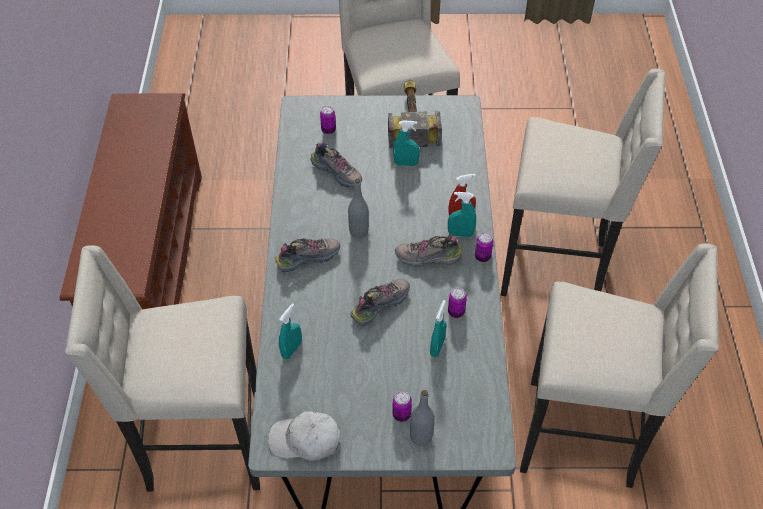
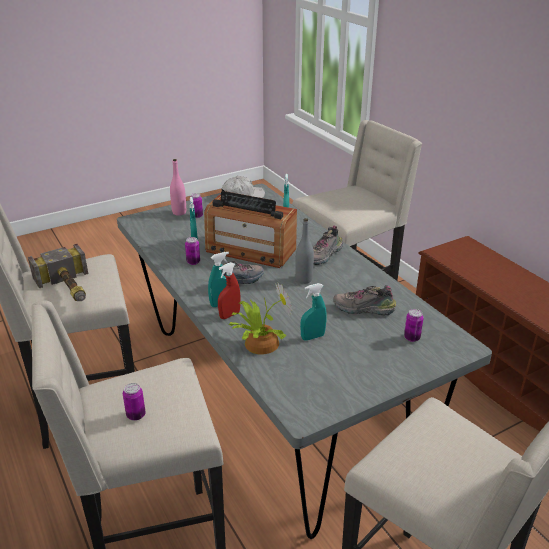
camera: 150 degrees right, 20 degrees down
(380, 304) = (250, 250): shoe -> radio
(411, 117) = (347, 381): hammer -> hammer (70, 289)
(421, 437) = (179, 212): grey bottle -> pink bottle
(454, 176) = (259, 343): none -> potted plant
(482, 257) = (193, 296): can -> can (136, 415)

